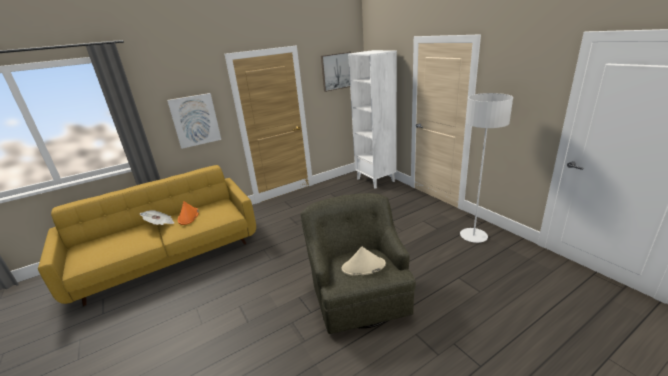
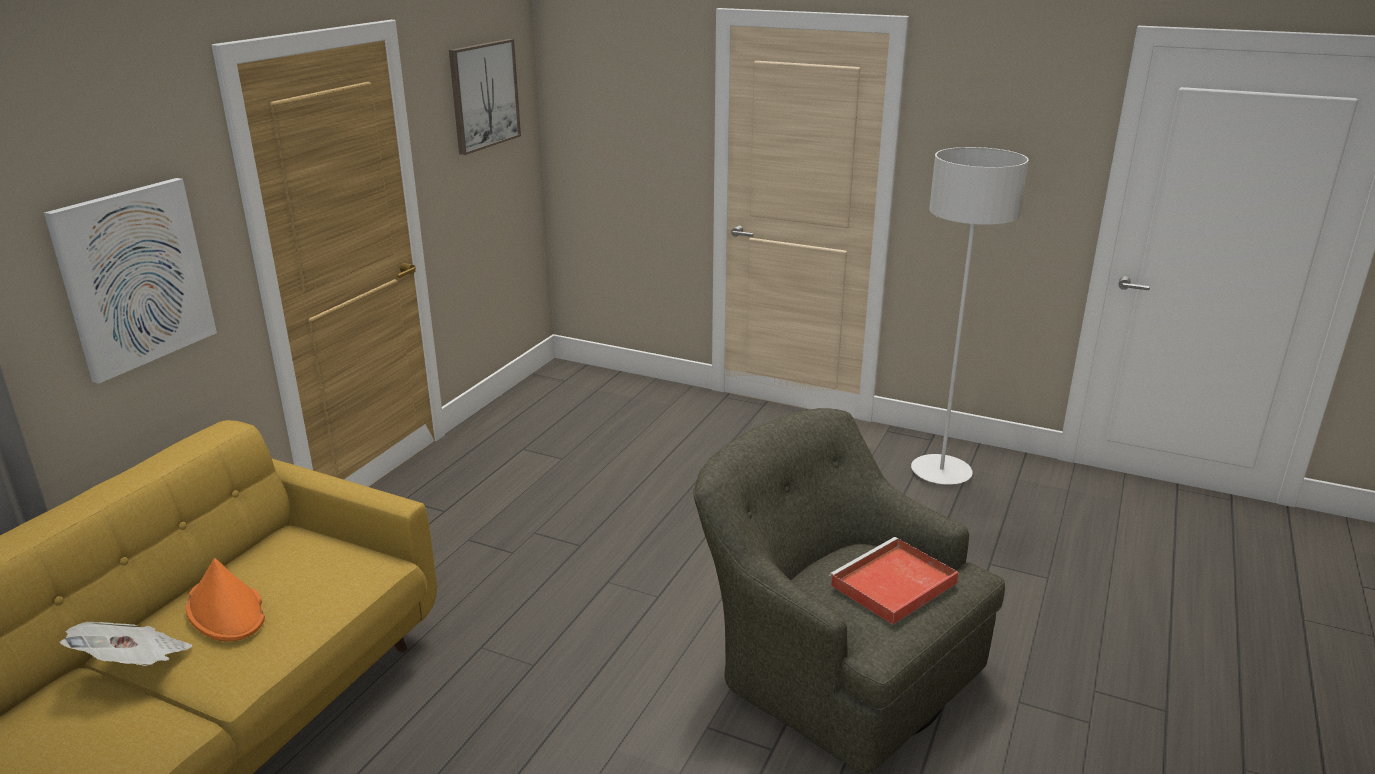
camera: 35 degrees left, 0 degrees up
(363, 266) = (892, 585): beige hat -> red tray
(376, 180) = (612, 390): white bookcase -> none

